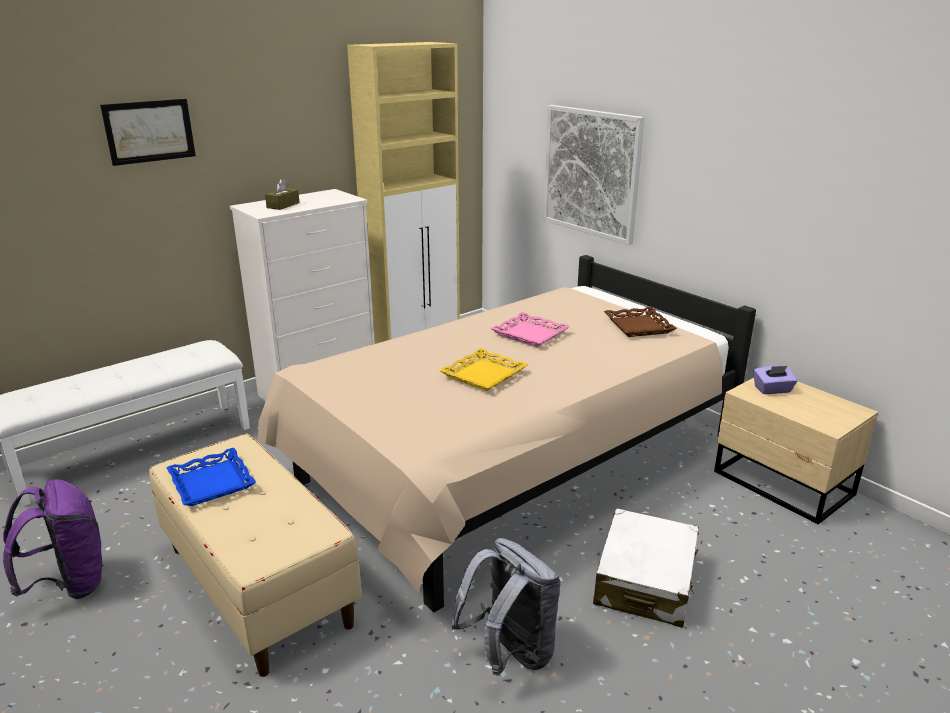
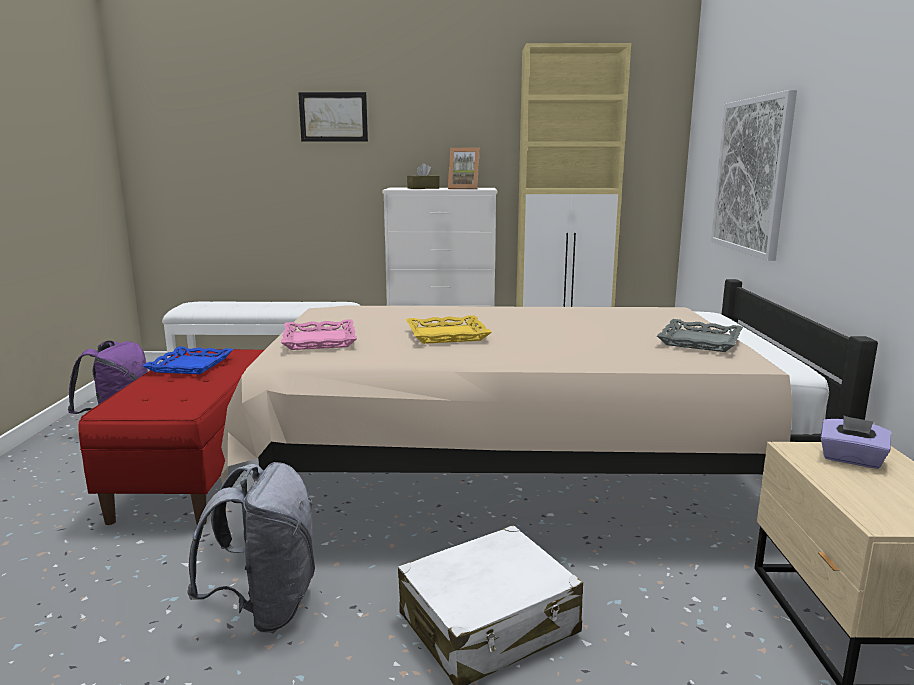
camera: 40 degrees right, 10 degrees down
(259, 585) = (199, 472): beige bench -> red bench
(326, 200) = (464, 188): none -> picture frame
(529, 334) = (558, 323): pink tray -> pink tray (319, 340)
(639, 326) = (700, 341): brown tray -> grey tray

